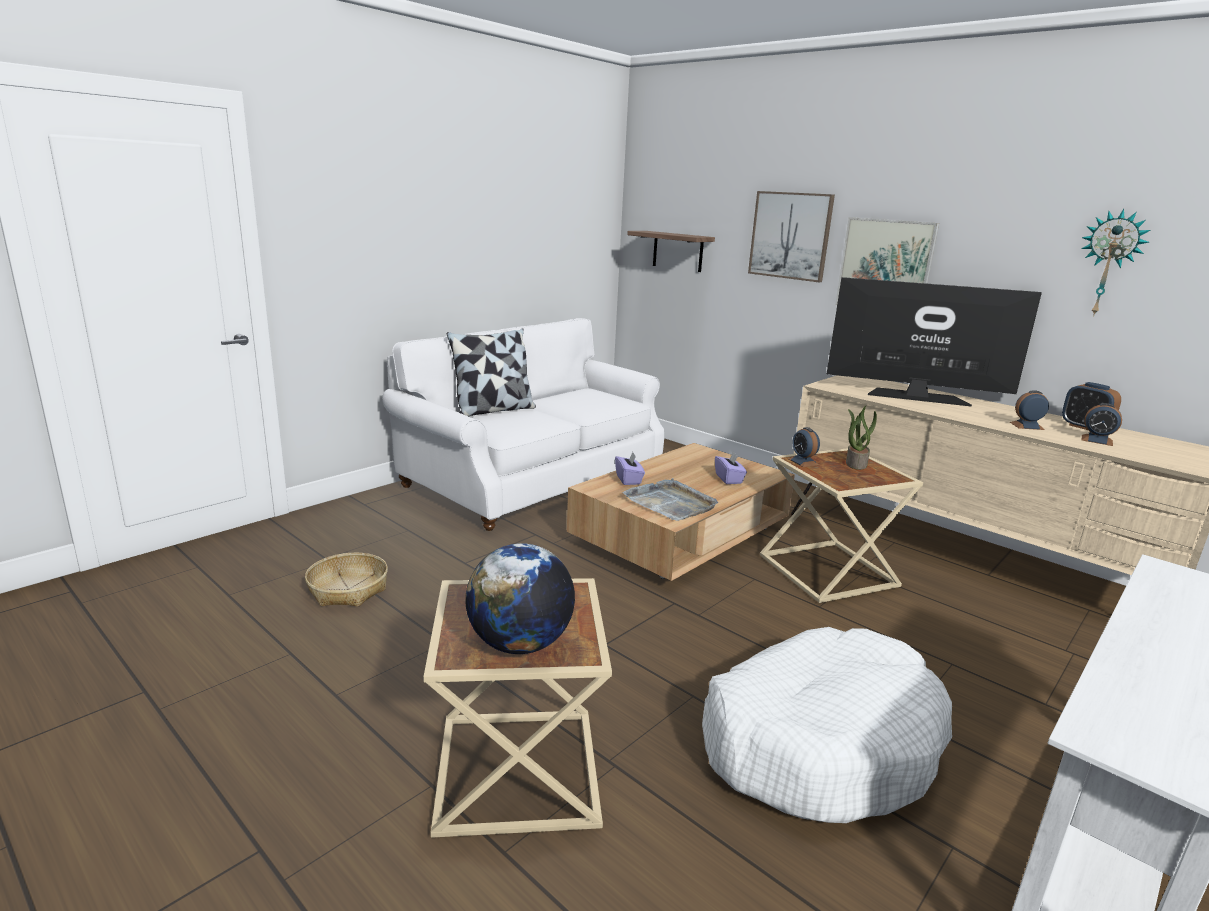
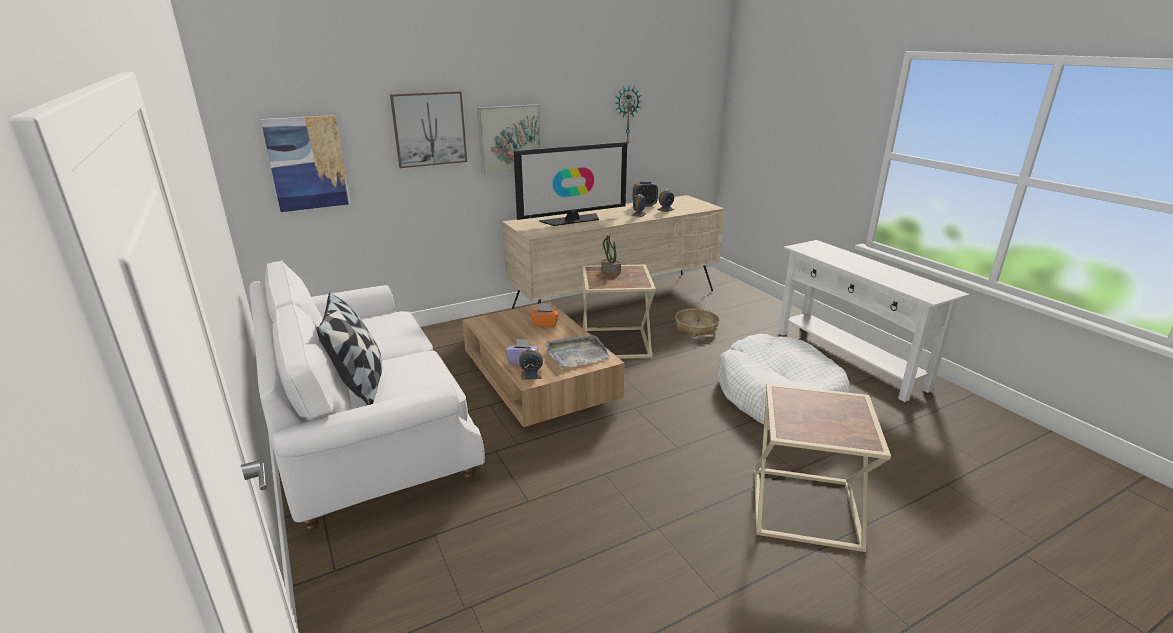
camera: 70 degrees left, 5 degrees up
(348, 589) = (545, 589): basket -> basket (696, 328)
(520, 644) = (849, 418): globe -> none
(678, 251) = (307, 163): shelf -> picture
(729, 479) = (545, 324): purple tissue box -> orange tissue box
(803, 462) = (601, 284): alarm clock -> alarm clock (531, 375)
(916, 396) = (572, 220): television -> television turned 150 degrees counterclockwise

